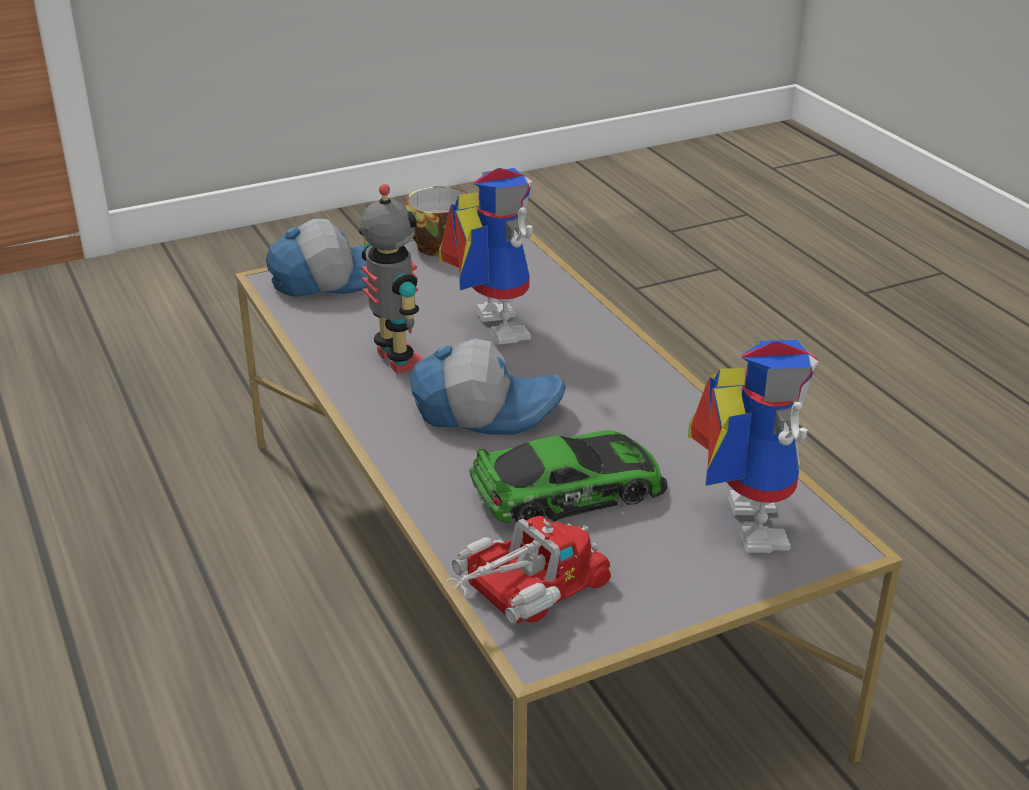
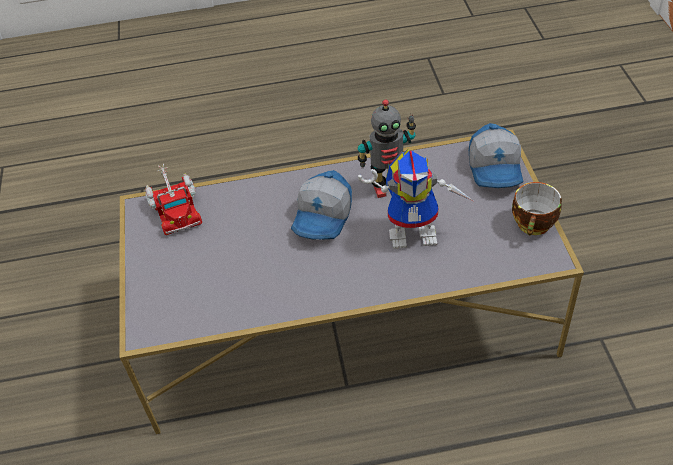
camera: 110 degrees right, 15 degrees up
(569, 491) = (238, 237): toy car -> none
(740, 521) = (182, 298): toy robot -> none

